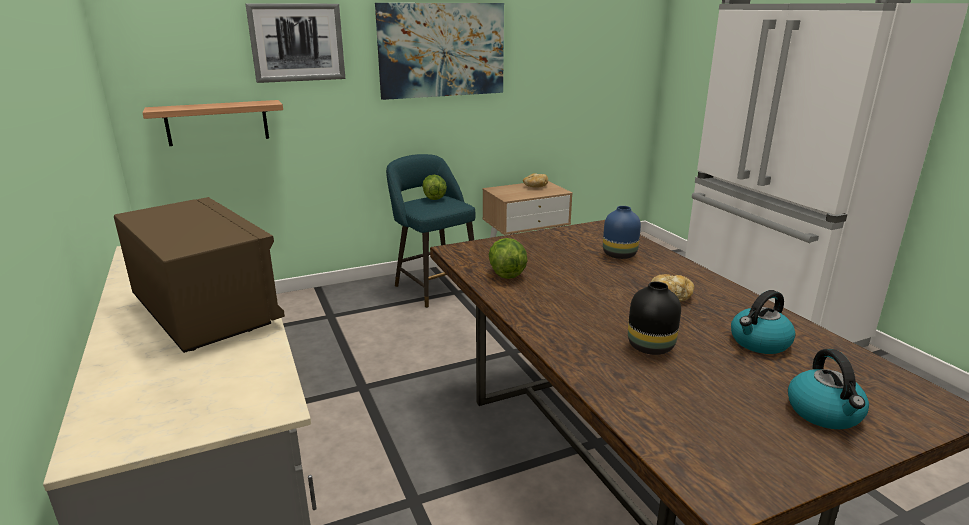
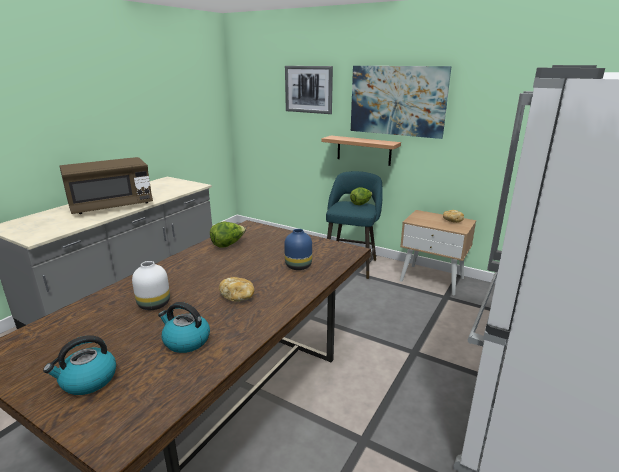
camera: 55 degrees right, 0 degrees up
(205, 312) = (111, 206): brown microwave -> brown microwave turned 45 degrees clockwise
(217, 122) = (268, 130): shelf -> shelf (363, 150)
(651, 347) = (153, 305): black vase -> white vase

